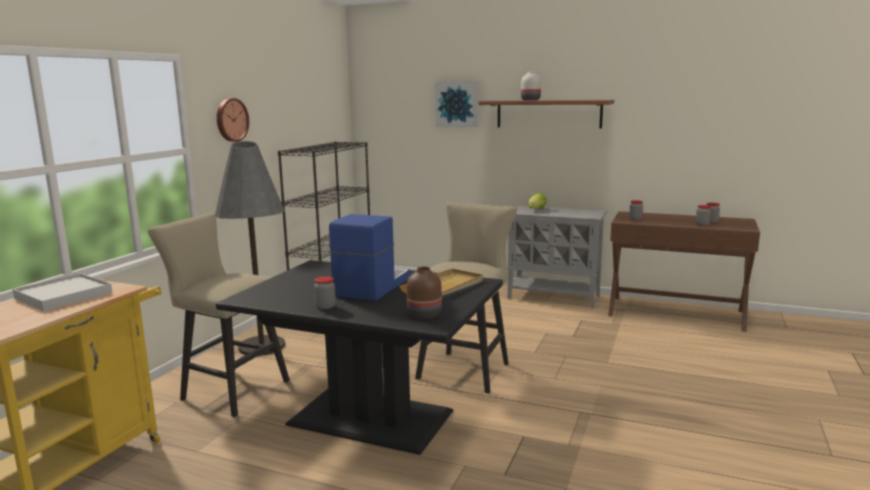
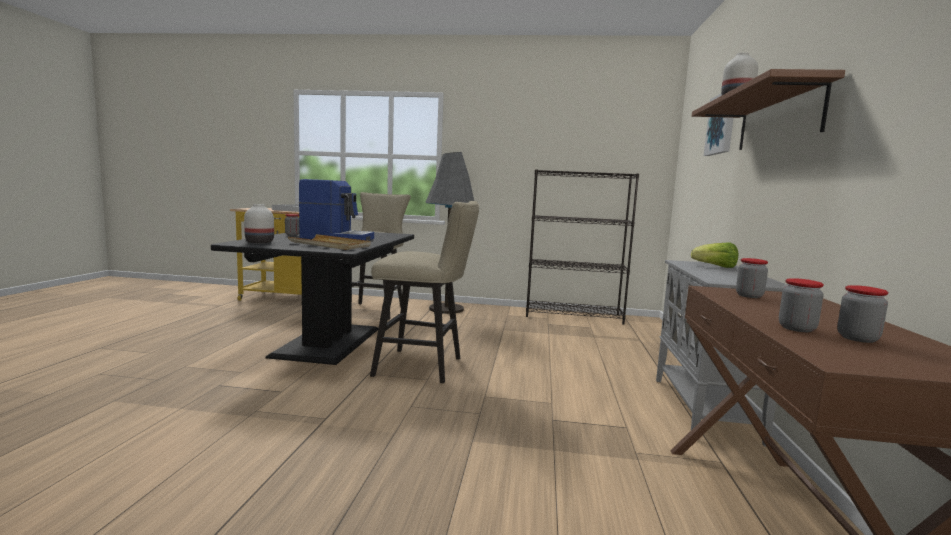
camera: 75 degrees right, 5 degrees down
(231, 120) = (487, 141): wall clock -> none
(425, 314) = (259, 242): brown vase -> white vase

